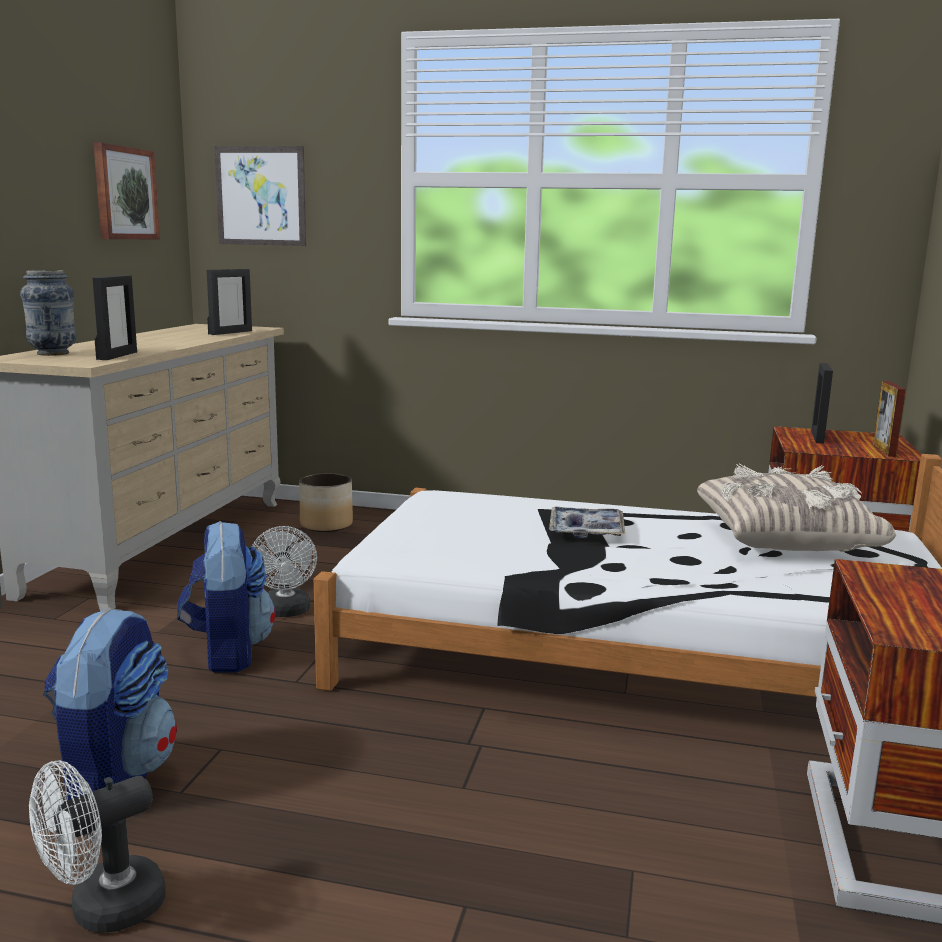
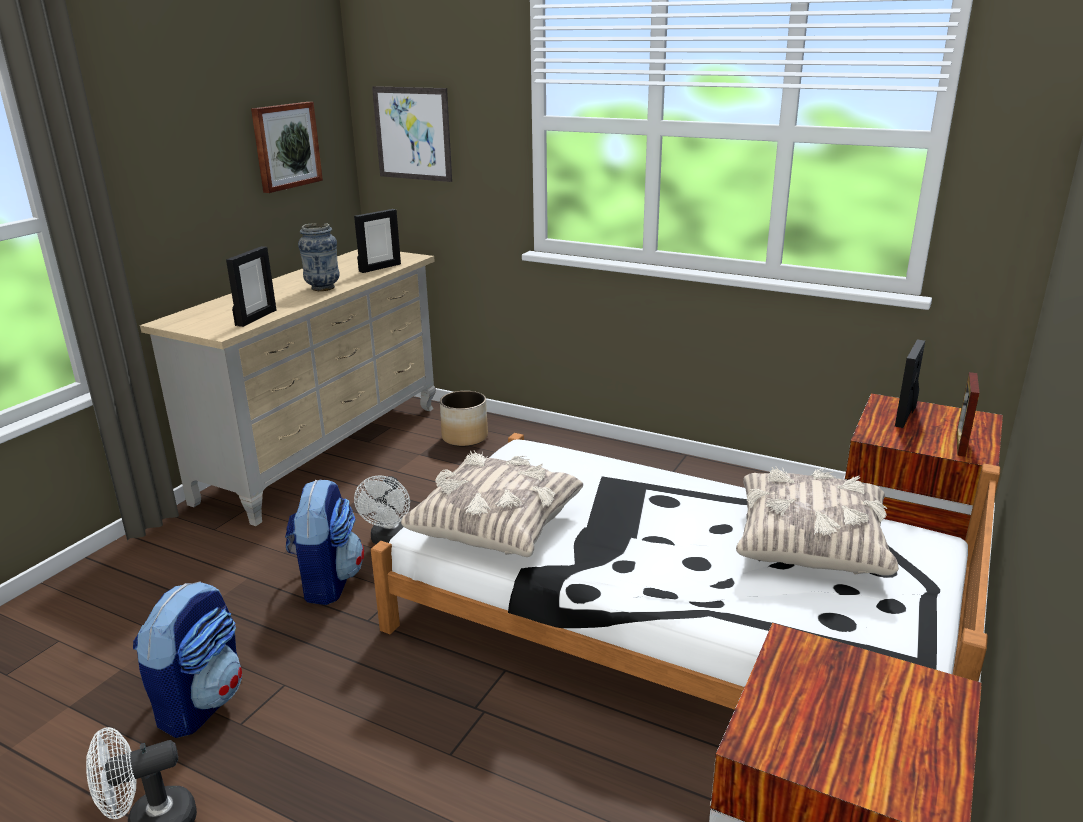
camera: 15 degrees right, 10 degrees up
(53, 353) = (209, 312): vase -> vase (323, 288)
(454, 549) = (496, 528): none -> beige pillow
(586, 531) = (628, 512): tray -> none

